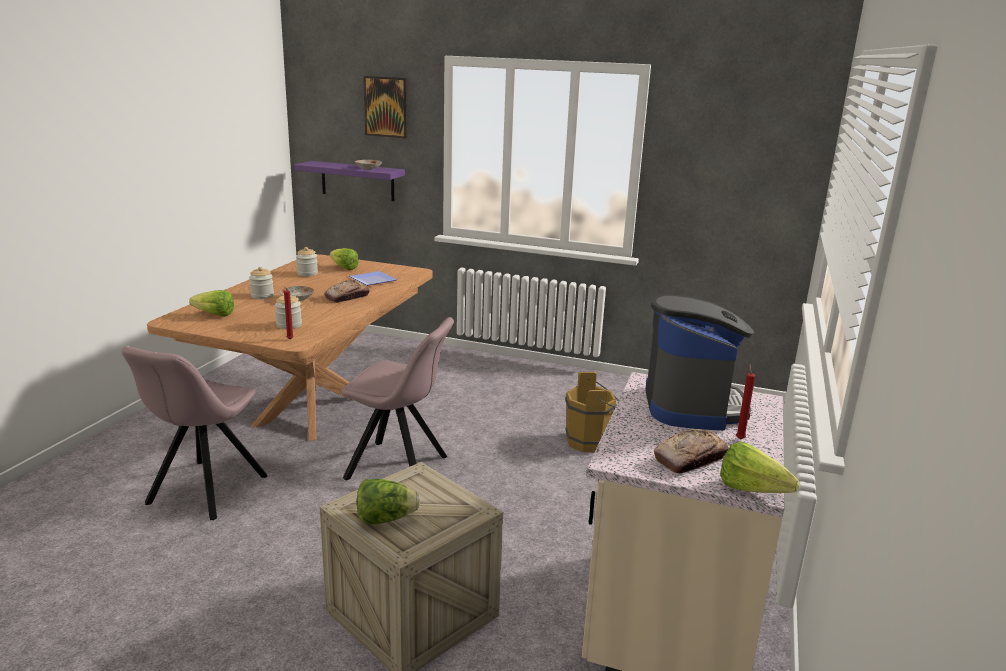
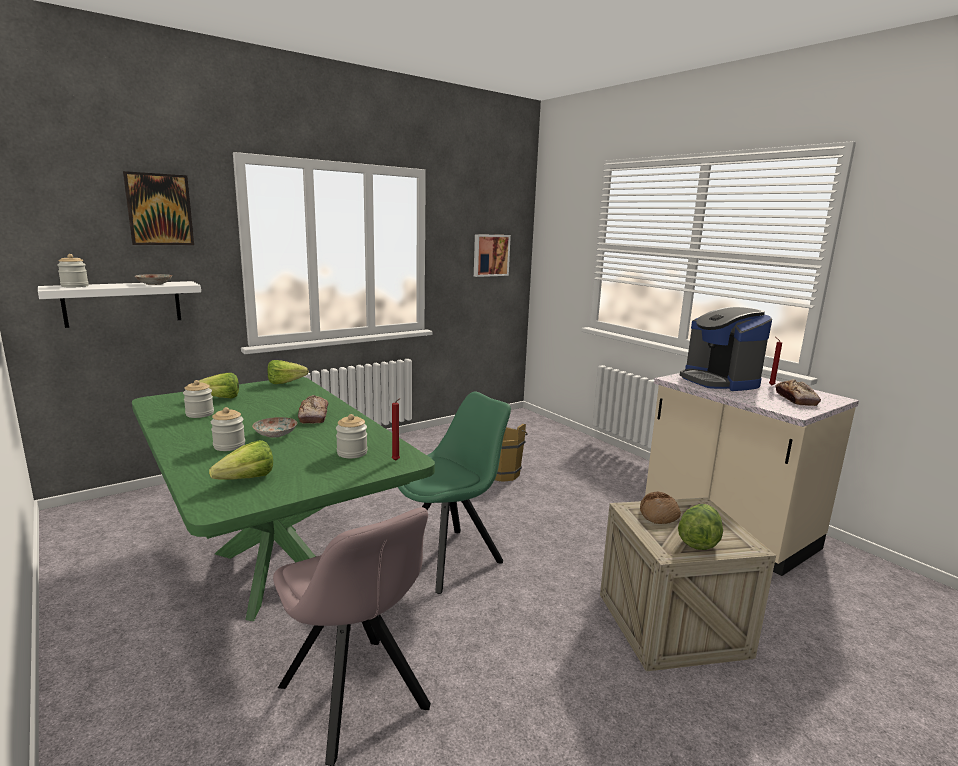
camera: 55 degrees left, 5 degrees down
(313, 410) = (275, 568): brown dining table -> green dining table
(323, 163) = (75, 286): none -> jar
(357, 181) = (123, 303): purple shelf -> white shelf
(375, 280) = (287, 397): plate -> none
(398, 467) = (449, 558): pink chair -> green chair
(422, 490) = (659, 515): none -> bread
(692, 406) = (719, 381): coffee machine -> coffee machine turned 150 degrees counterclockwise
(745, 178) = (490, 255): none -> picture
(756, 493) = (841, 399): lettuce -> lettuce (288, 383)

